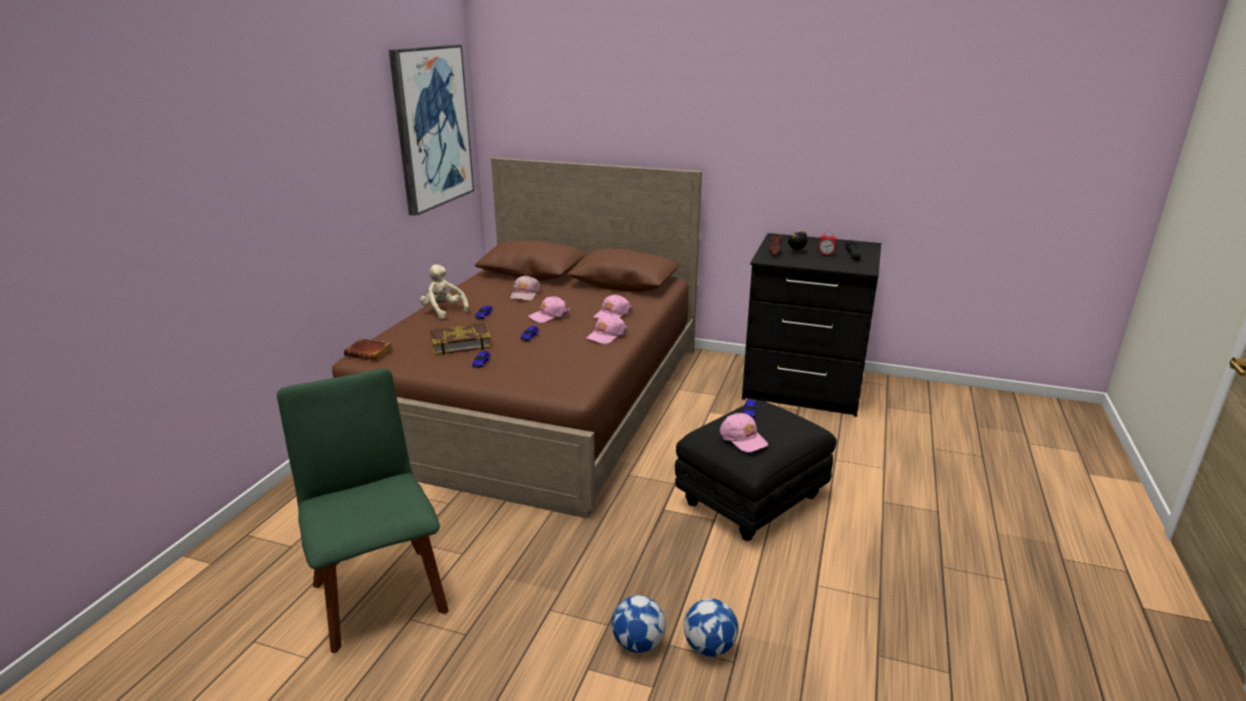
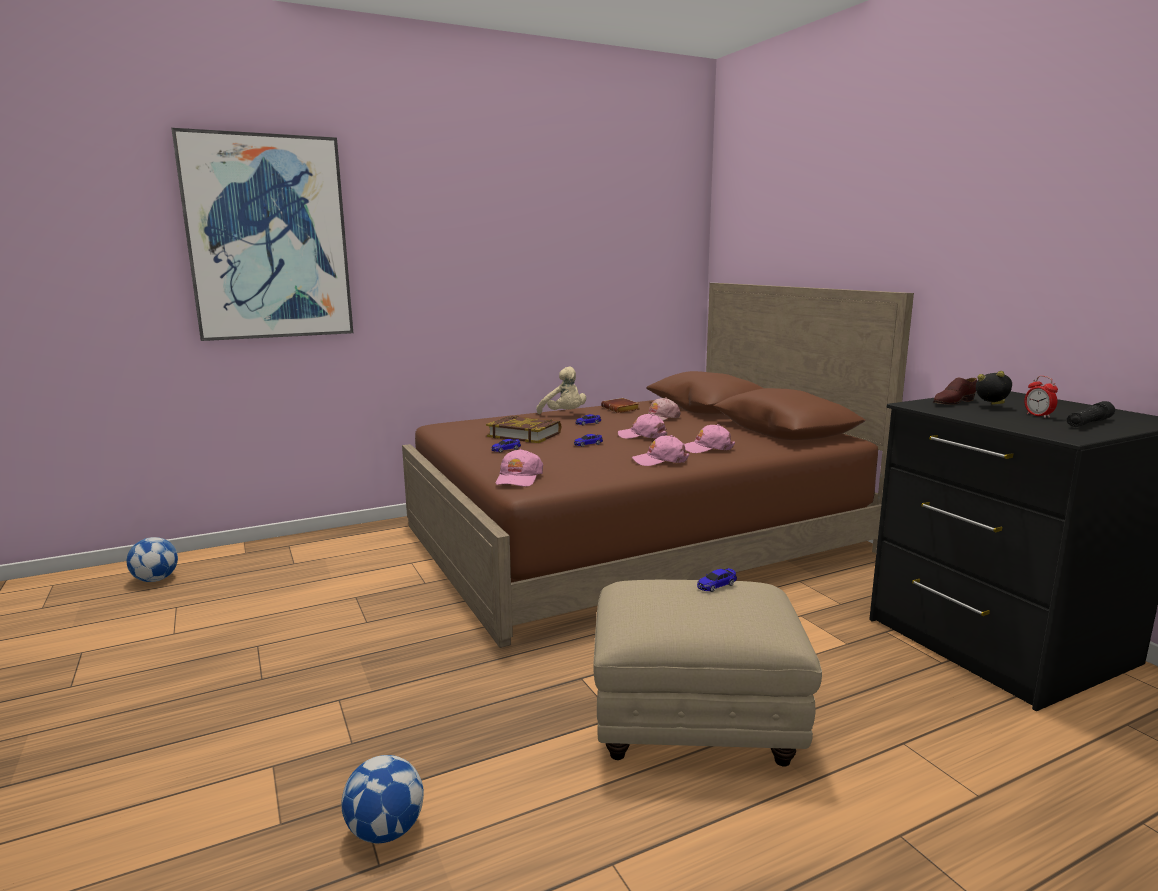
camera: 45 degrees right, 10 degrees down
(370, 353) = (450, 425): brown book -> brown book (621, 409)
(379, 592) = (276, 617): green chair -> none
(431, 127) = (632, 239): picture -> picture (268, 238)
(443, 311) = (564, 415): beige plush toy -> beige plush toy turned 135 degrees clockwise
(638, 643) = (341, 776): football -> football (156, 579)
(743, 438) = (652, 604): pink cap -> pink cap (518, 478)
(752, 500) = (696, 724): black ottoman -> beige ottoman

